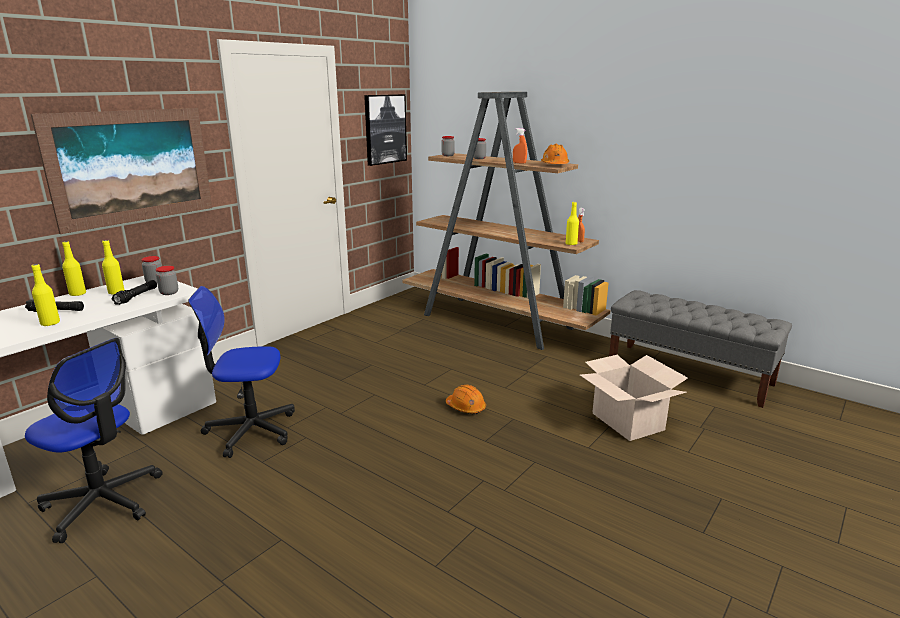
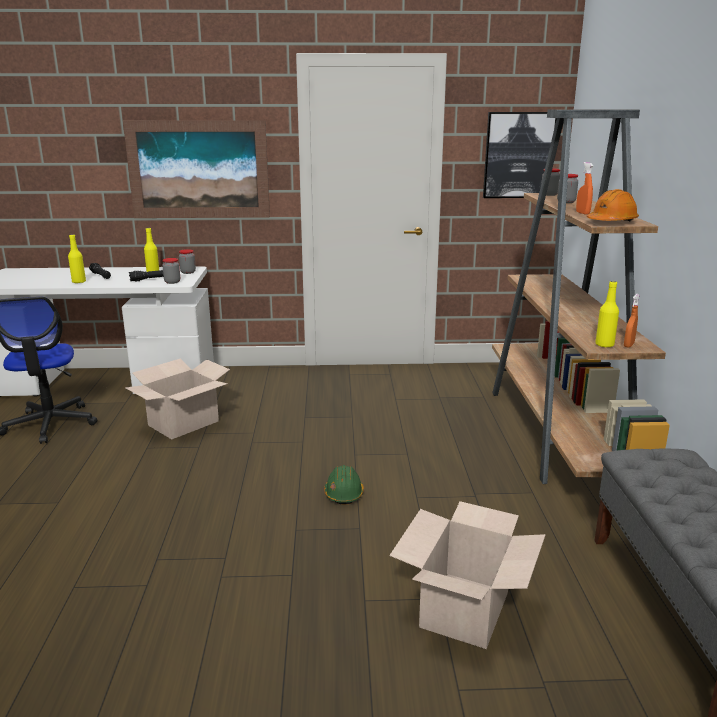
camera: 50 degrees right, 0 degrees up
(77, 294) = (136, 268): yellow bottle -> none
(251, 430) = (183, 423): office chair -> cardboard box
(466, 407) = (344, 493): orange hard hat -> green hard hat

